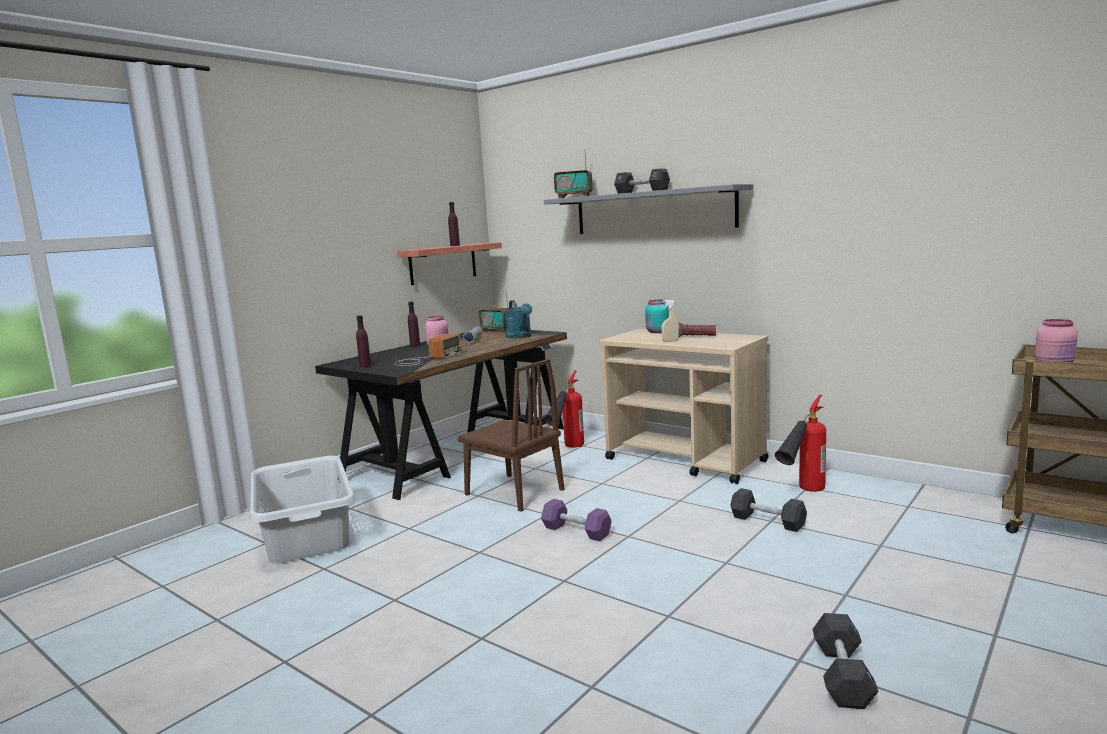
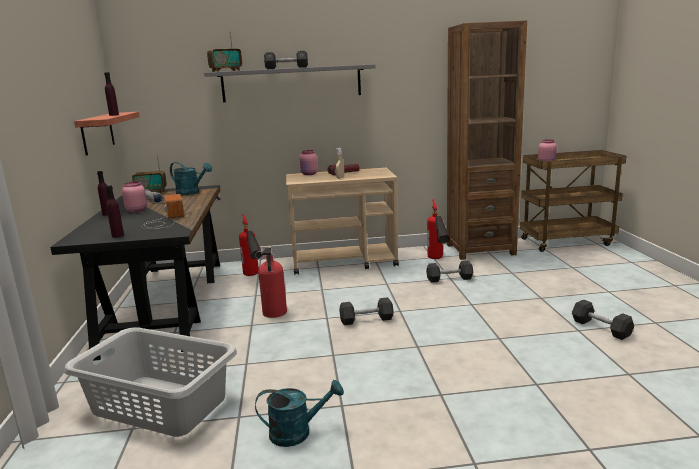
camera: 45 degrees left, 5 degrees up
(327, 603) = (298, 432): none -> turquoise watering can
(514, 492) = (274, 313): brown chair -> fire extinguisher
(576, 531) = (366, 320): purple dumbbell -> black dumbbell
(657, 332) = (309, 174): turquoise jar -> pink jar
(903, 498) = (480, 249): none -> brown bookcase

